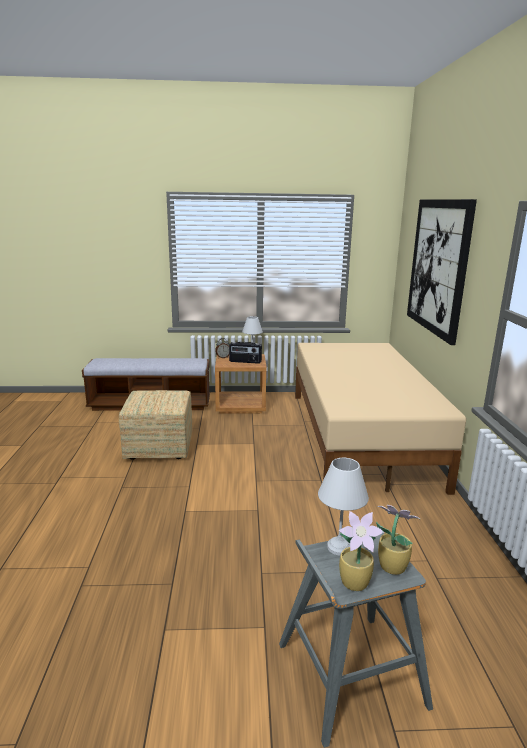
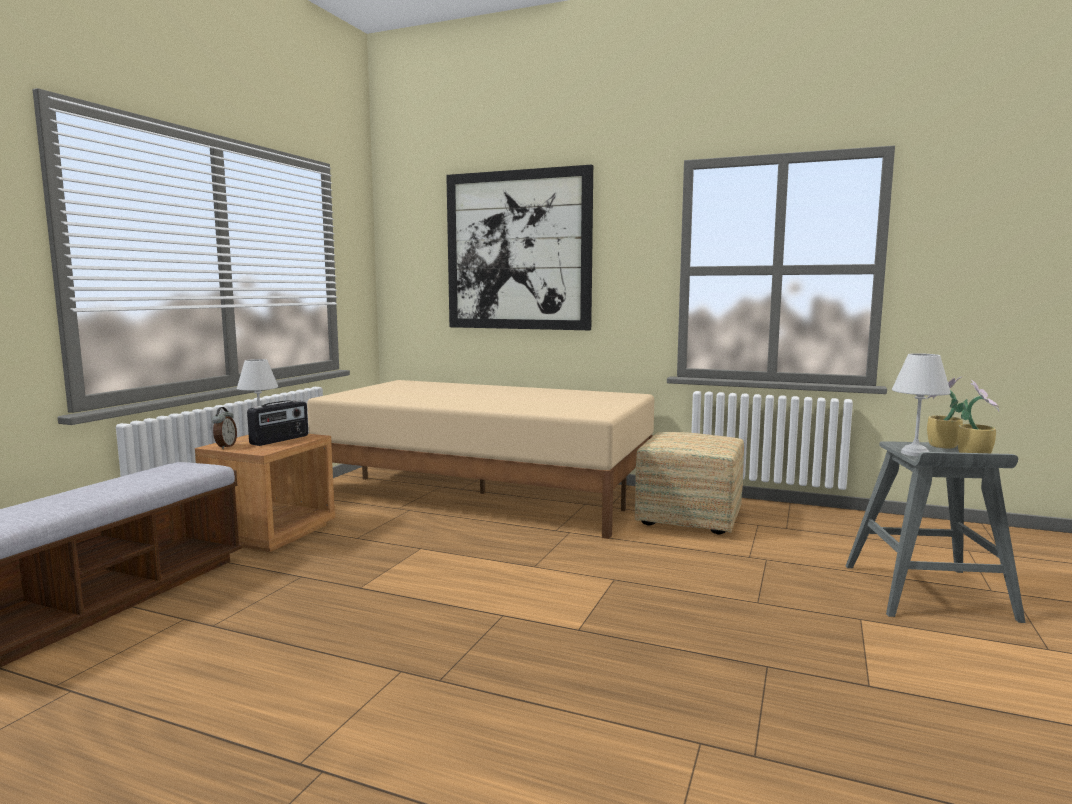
camera: 65 degrees left, 10 degrees down
(160, 447) = (324, 621): ottoman -> ottoman (689, 517)

